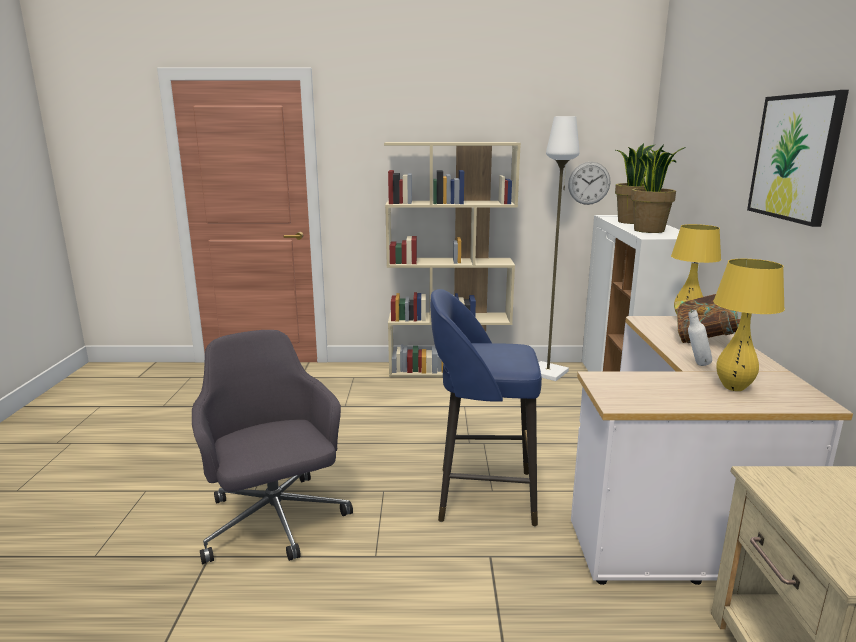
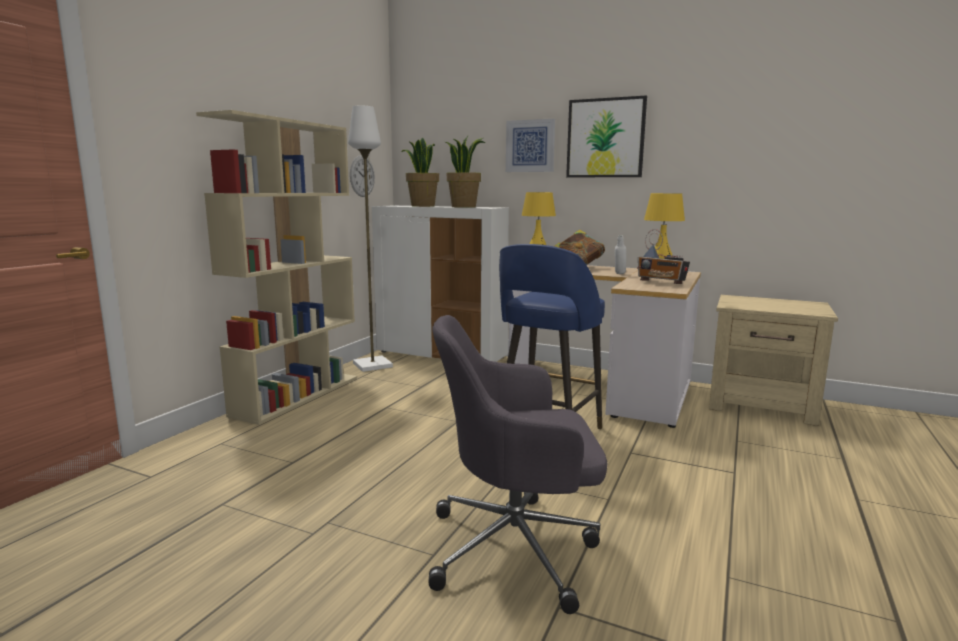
camera: 65 degrees left, 5 degrees down
(668, 393) = (661, 283): none -> radio
(732, 160) = (530, 146): none -> picture

